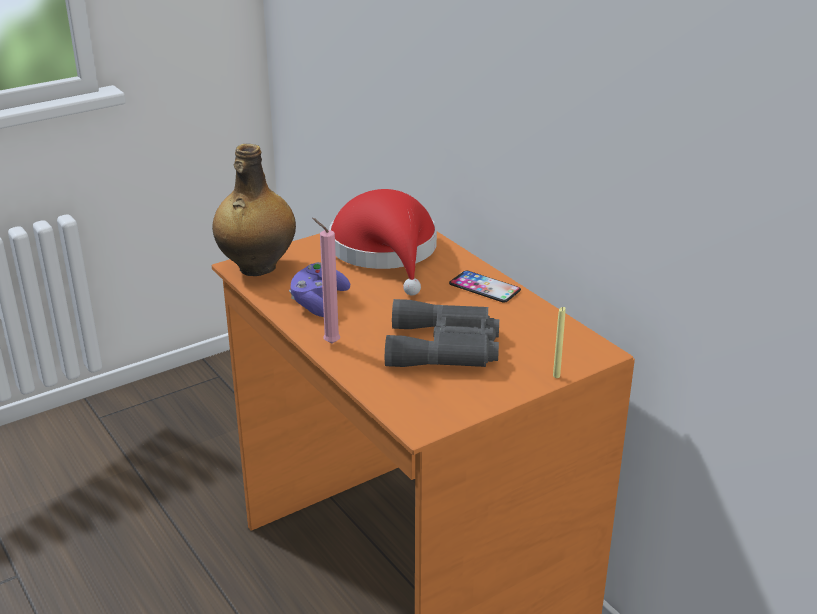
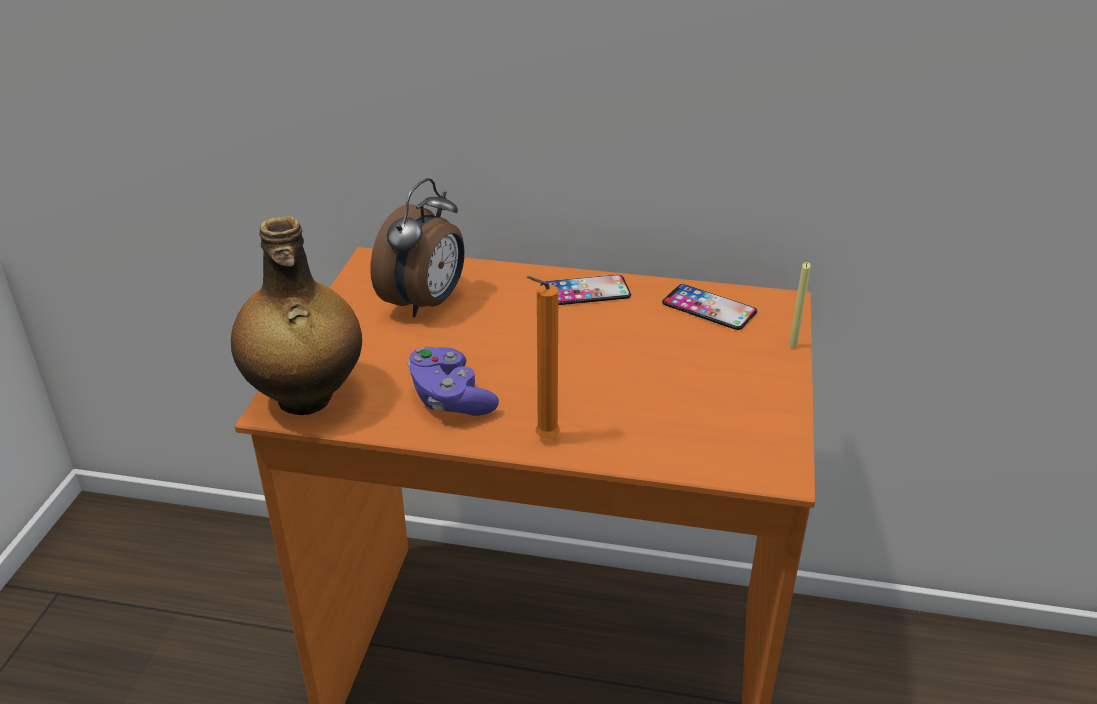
camera: 45 degrees left, 5 degrees up
(329, 343) = (543, 439): pink candle -> orange candle
(387, 252) = (426, 303): red hat -> alarm clock
(446, 347) = (659, 374): grey binoculars -> none
(543, 331) = (709, 308): none -> phone

